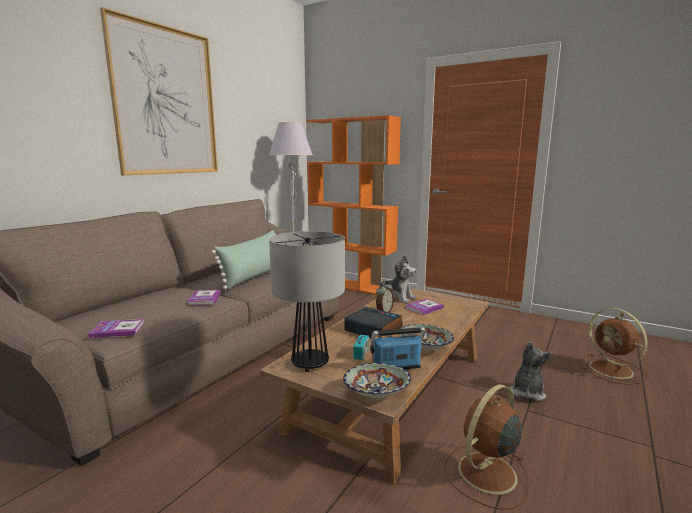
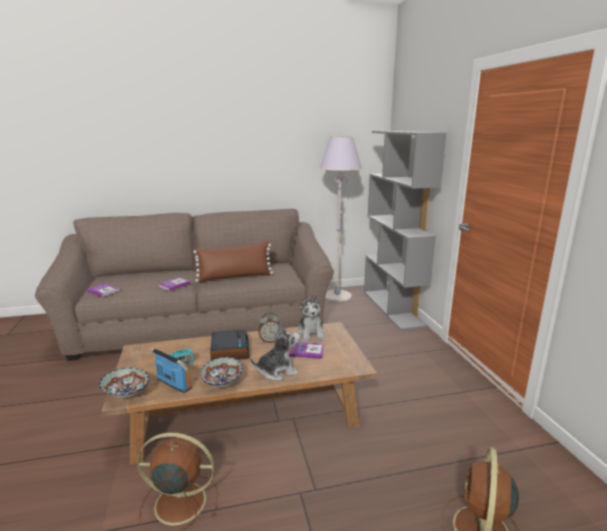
camera: 45 degrees right, 5 degrees up
(166, 102) = (221, 127): picture -> none
(254, 277) = (235, 277): green pillow -> brown pillow
(309, 364) = (146, 355): table lamp -> none
(352, 285) = (393, 308): orange bookcase -> grey bookcase
(527, 392) = (334, 481): plush toy -> plush toy (277, 371)

